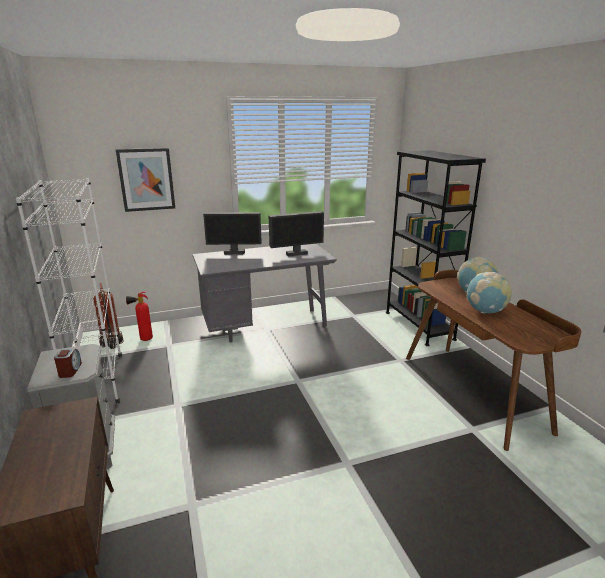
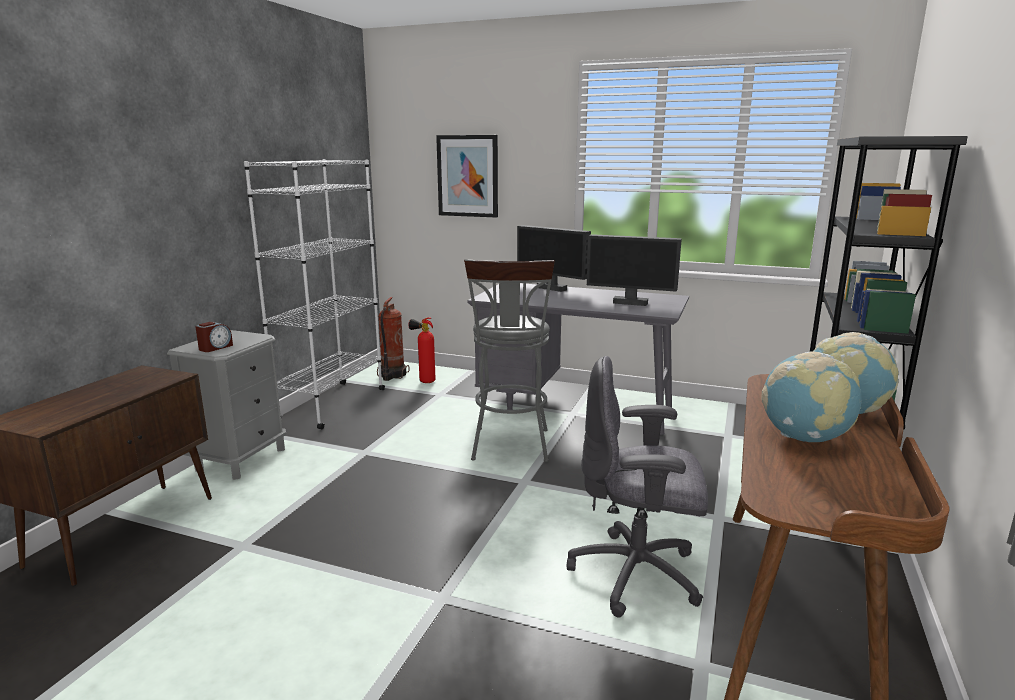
camera: 40 degrees right, 5 degrees down
(263, 364) = (511, 448): none -> grey stool
(406, 403) = (637, 575): none -> grey office chair

